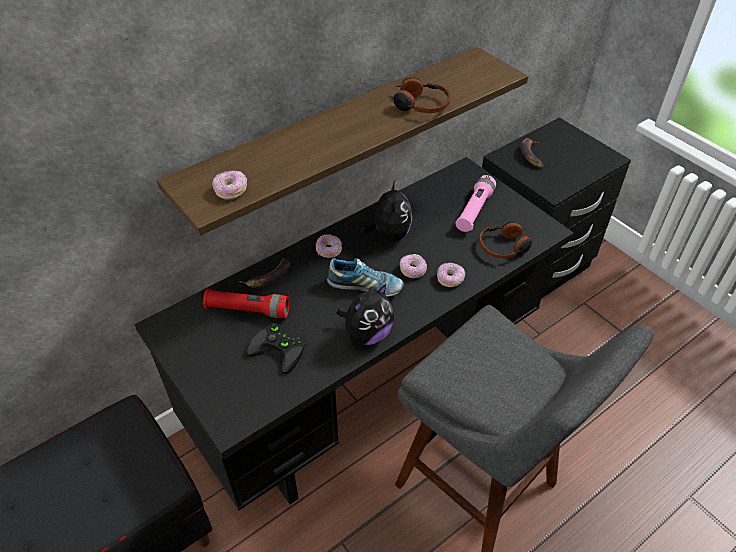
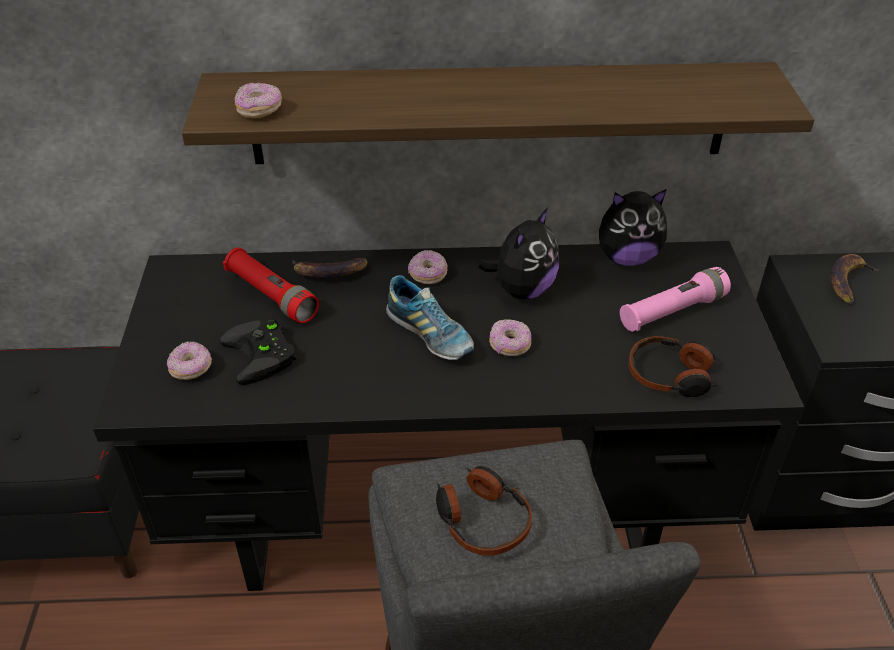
camera: 35 degrees right, 5 degrees down
(367, 334) = (376, 390): plush toy -> plush toy (627, 258)
(420, 105) = (602, 101): headphones -> headphones (481, 519)
(450, 279) = (549, 379): donut -> donut (191, 369)

